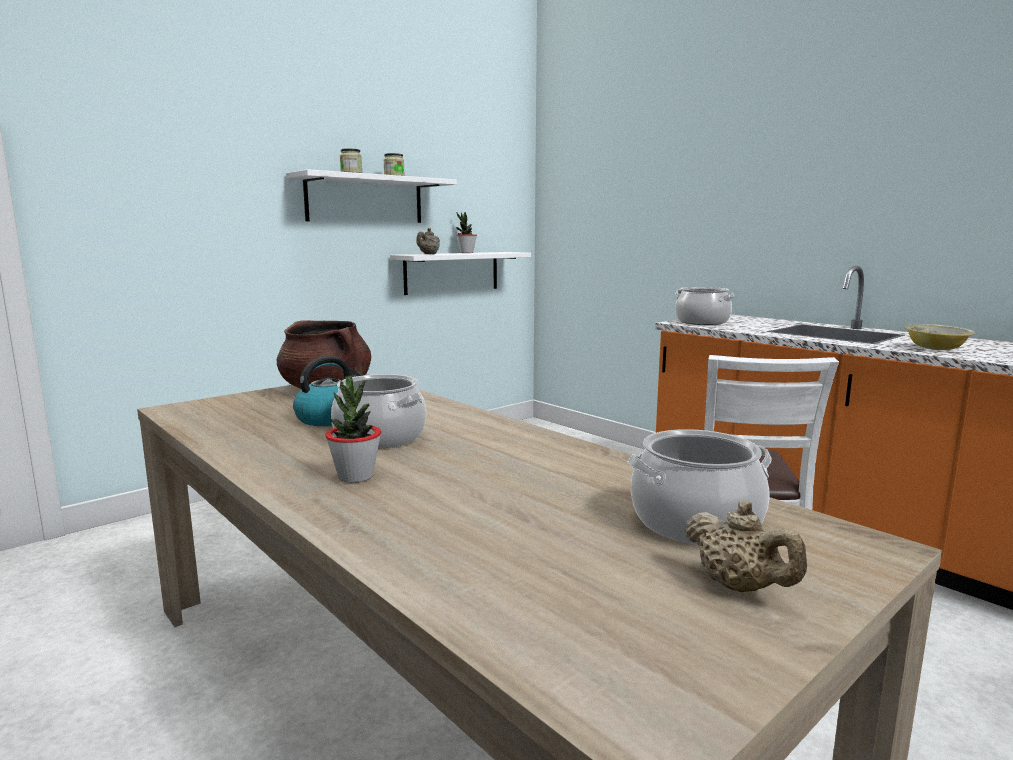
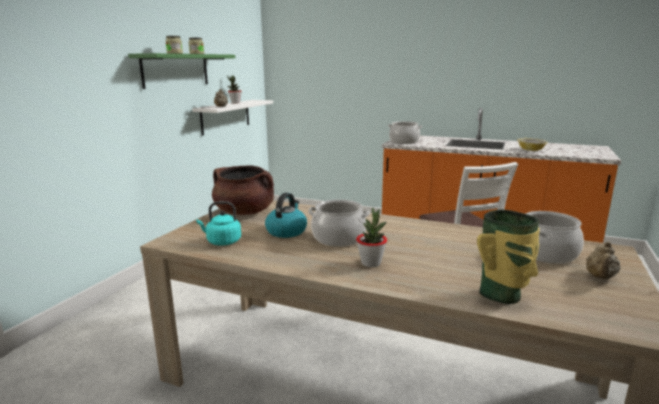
camera: 25 degrees left, 5 degrees up
(228, 418) = (222, 242): none -> turquoise kettle
(365, 200) = (176, 70): white shelf -> green shelf
(466, 569) = (502, 295): none -> vase
(739, 587) = (600, 277): beige teapot -> beige teapot turned 90 degrees clockwise

